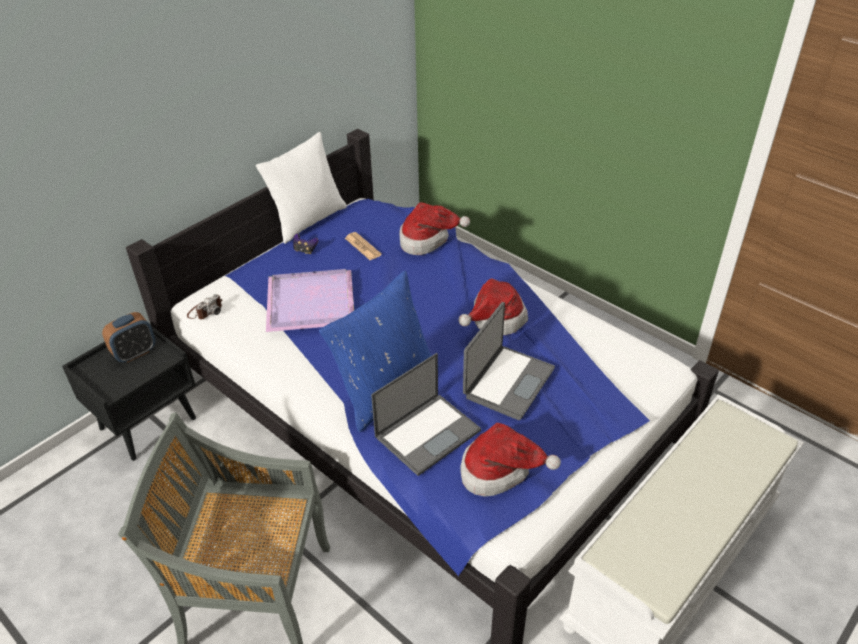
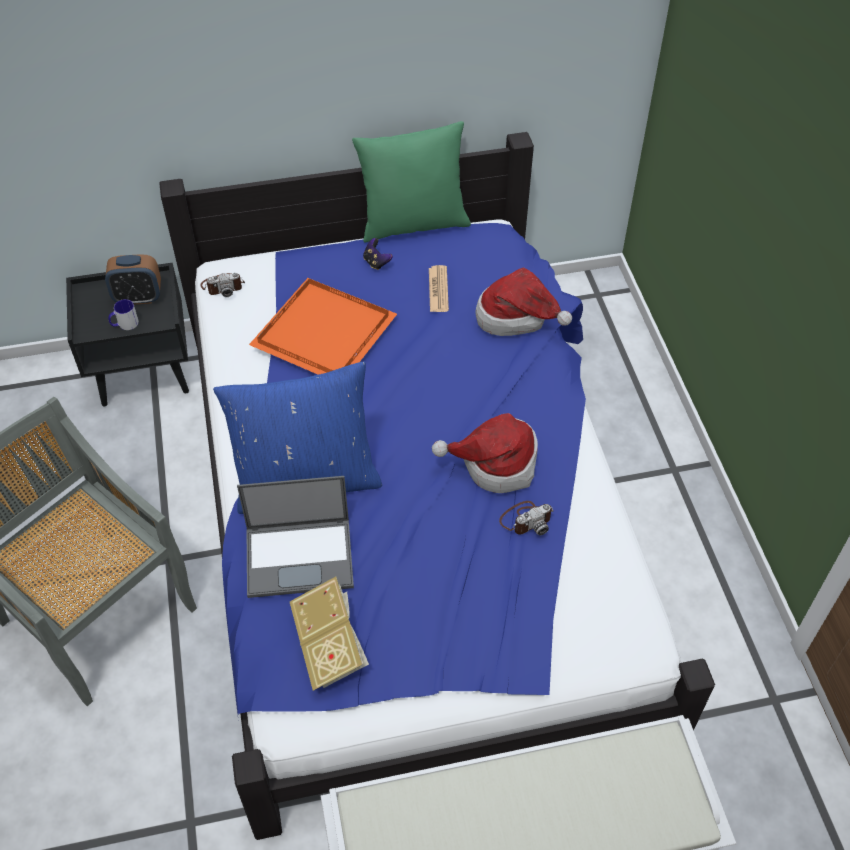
camera: 35 degrees right, 10 degrees up
(140, 374) = (124, 324): none -> mug
(308, 221) = (413, 224): white pillow -> green pillow
(312, 303) = (325, 334): purple tray -> orange tray
(500, 471) = (330, 645): hat -> book
(507, 382) = (434, 549): laptop -> none
(542, 339) = (526, 519): none -> camera

